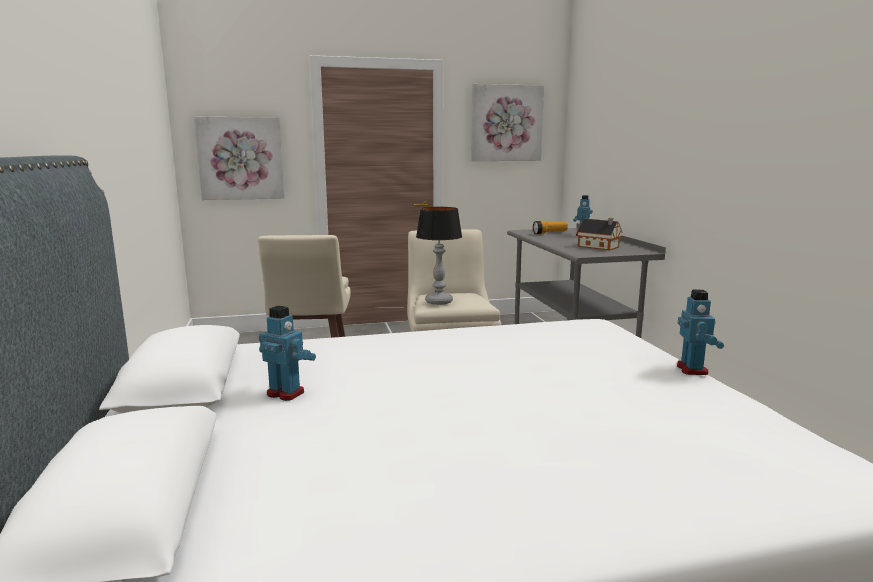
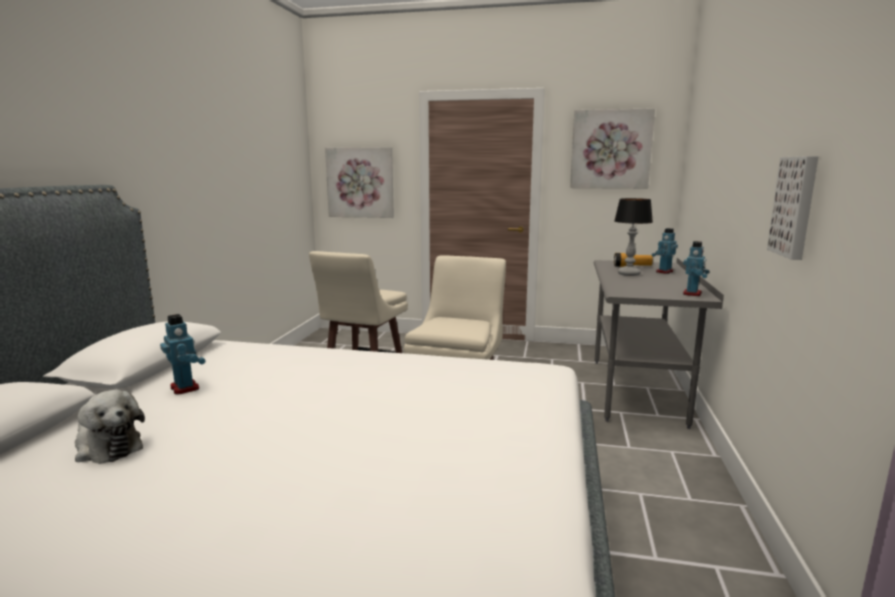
camera: 25 degrees right, 0 degrees up
(310, 460) = (107, 447): none -> plush toy
(439, 302) = (436, 326): table lamp -> table lamp (628, 274)
(599, 247) = (656, 287): toy house -> none
(693, 369) = (559, 441): toy robot -> toy robot (692, 294)
(762, 166) = (796, 206): none -> picture

